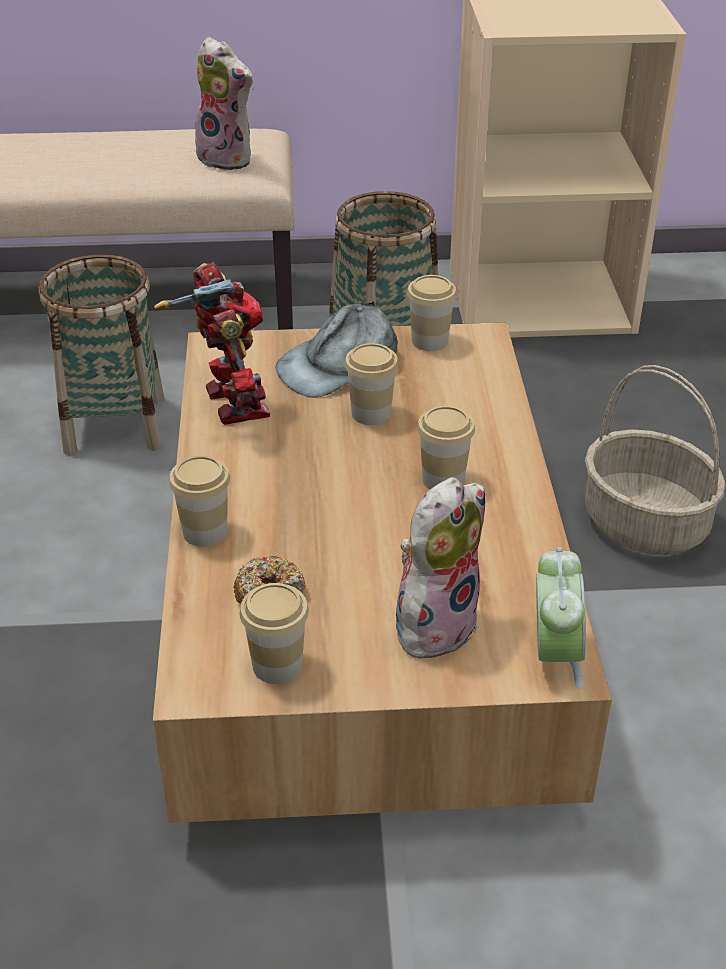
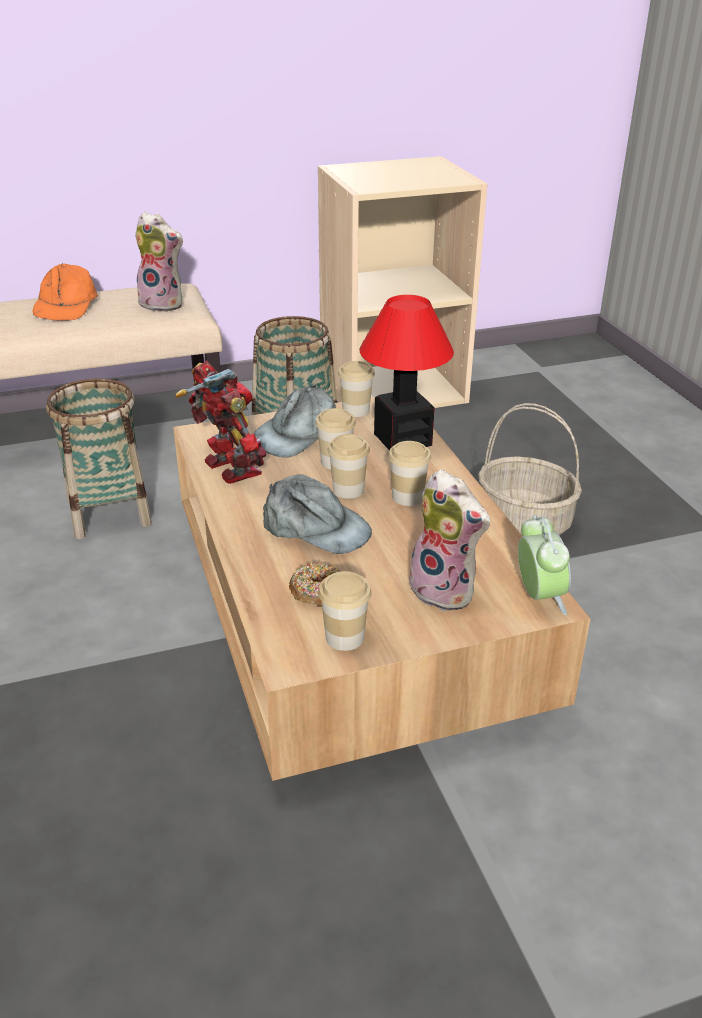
camera: 15 degrees left, 5 degrees down
(108, 147) = (66, 305): none -> orange cap
(205, 532) = (248, 557): cup -> cup (348, 490)
(306, 505) = (316, 528): none -> grey cap
(434, 624) = (446, 591): plush toy -> plush toy turned 105 degrees clockwise
(471, 394) = (401, 440): none -> table lamp

